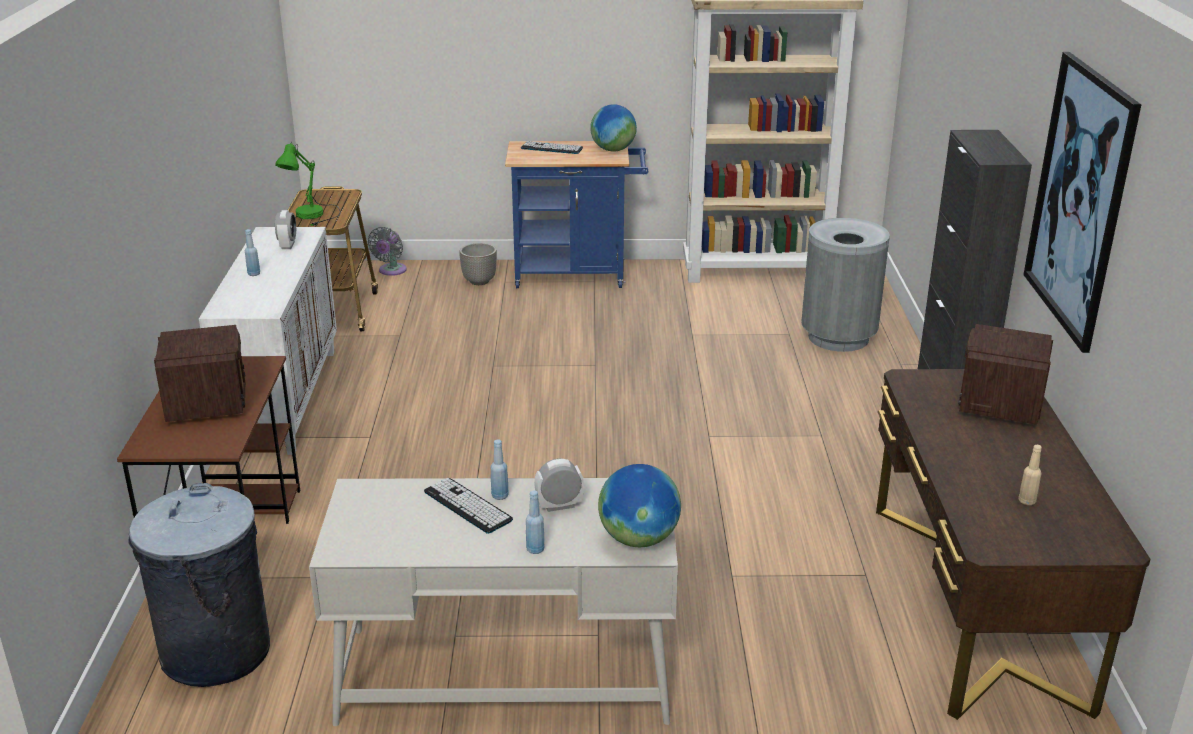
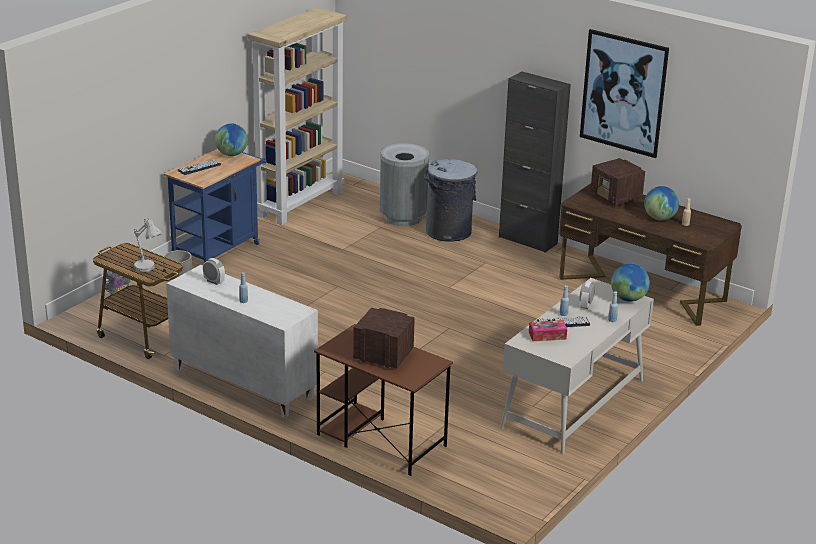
camera: 55 degrees left, 0 degrees up
(215, 651) = (474, 468): grey trash can -> grey trash can (448, 232)
(314, 217) = (151, 268): green table lamp -> white table lamp
(404, 506) = (547, 335): none -> tissue box
(1001, 468) = (660, 218): none -> globe

